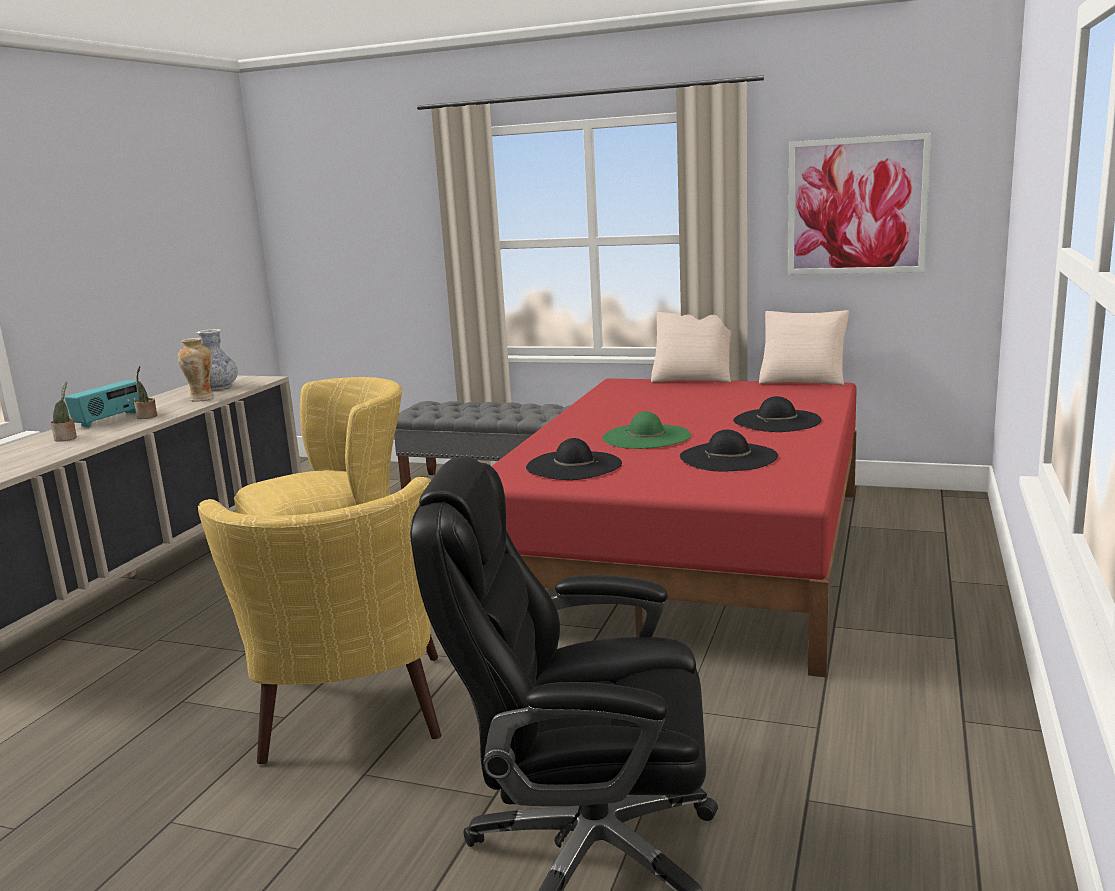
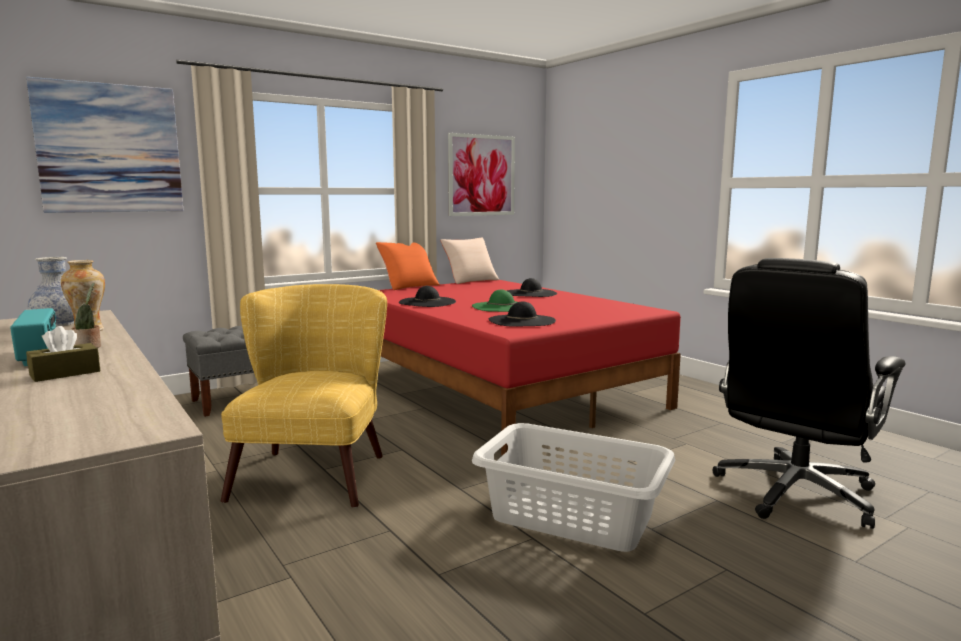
camera: 55 degrees left, 5 degrees down
(67, 438) = (65, 373): potted plant -> brown tissue box
(351, 721) = (572, 517): yellow armchair -> grey laundry basket
(375, 206) = (110, 149): none -> picture
(693, 377) = (408, 286): beige pillow -> orange pillow
(728, 457) = (572, 306): black hat -> black hat (427, 302)

